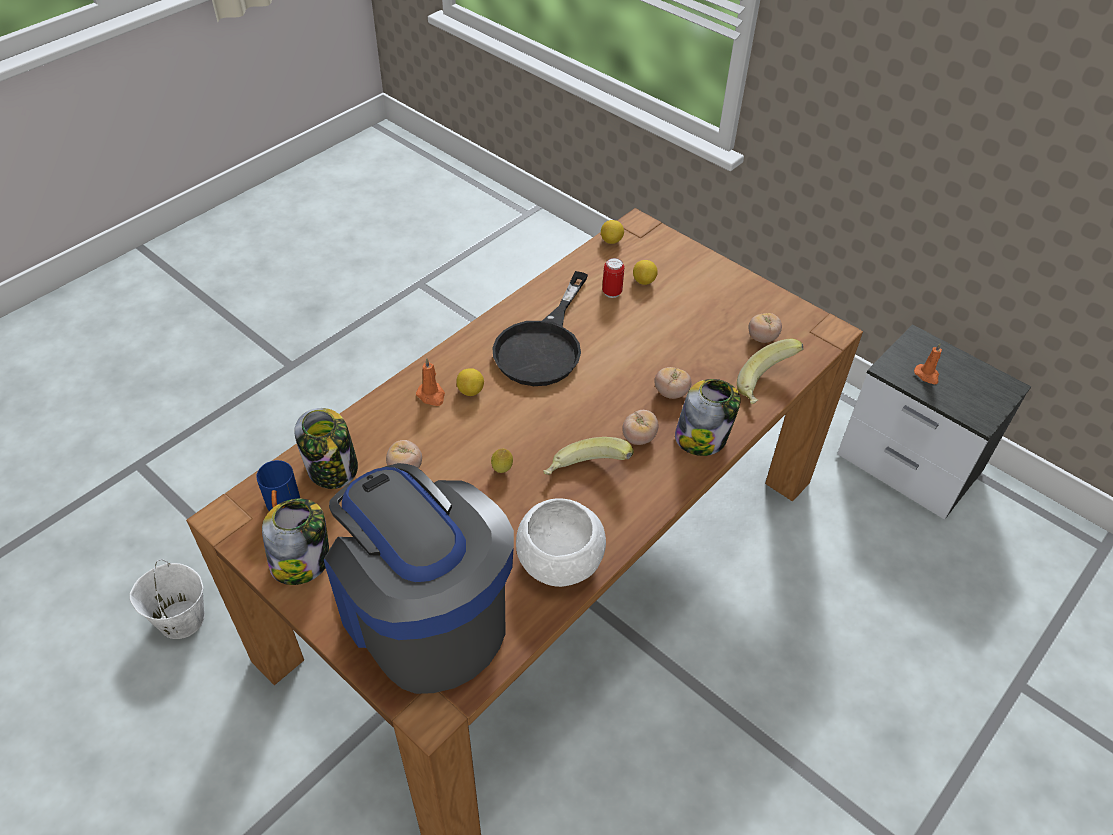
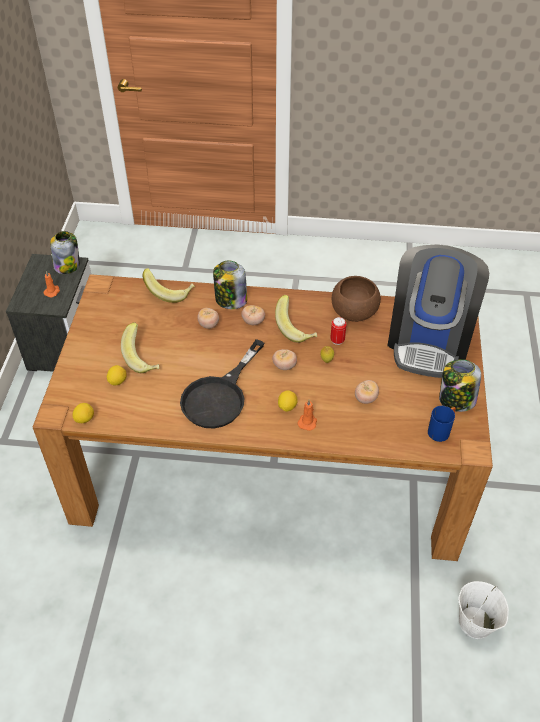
camera: 125 degrees left, 0 degrees up
(333, 469) = (398, 428): jar -> jar (67, 265)
(543, 345) = (220, 396): black frying pan -> black frying pan turned 135 degrees clockwise
(559, 561) = (354, 312): white bowl -> brown bowl
(612, 292) = (142, 390): can -> can (337, 340)
(662, 313) = (143, 358): none -> banana
(762, 338) = (129, 309): tomato -> tomato (284, 366)

